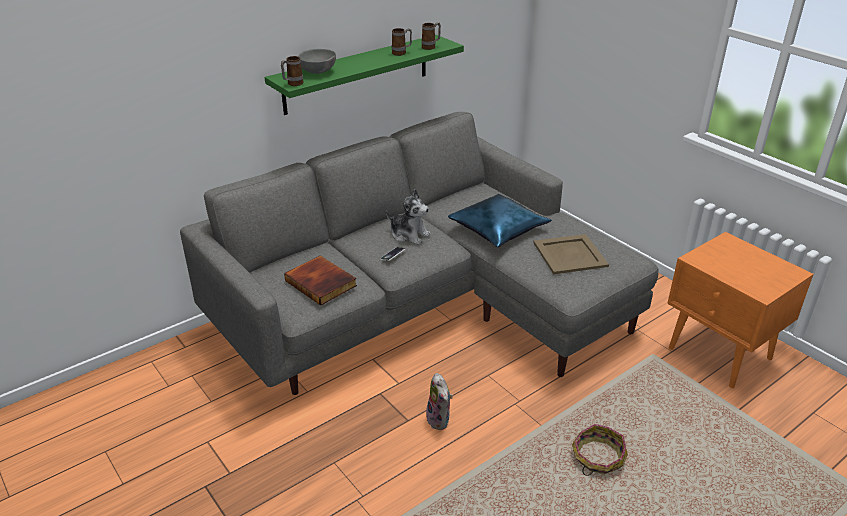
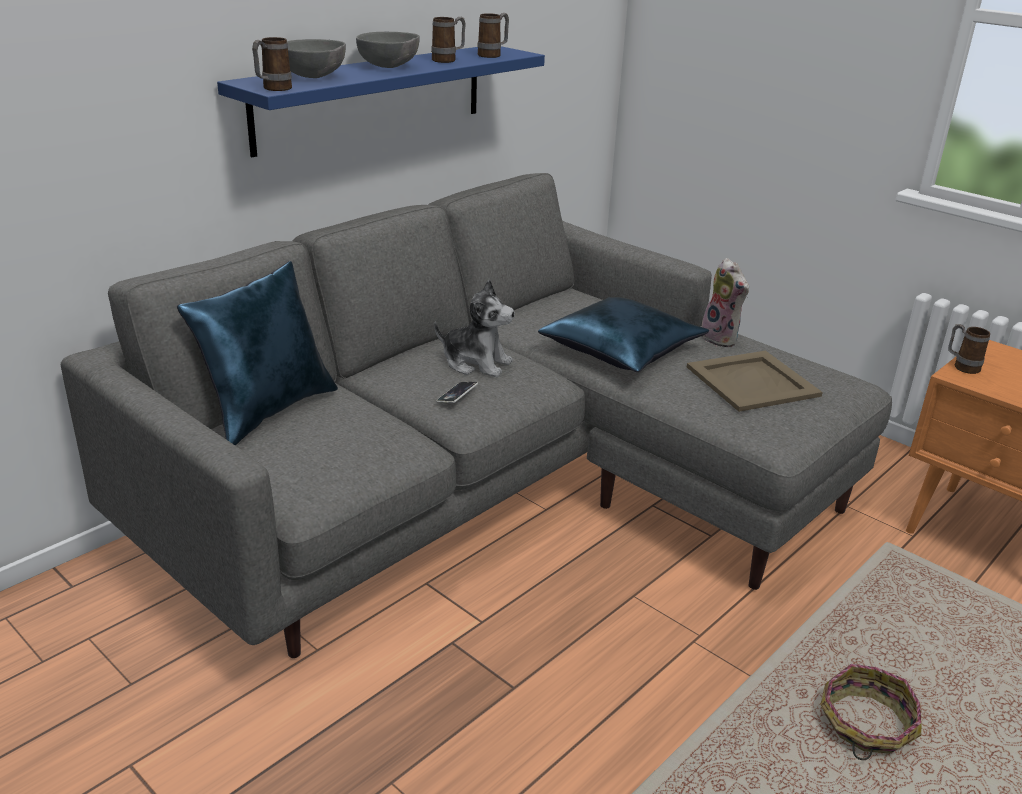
camera: 10 degrees left, 5 degrees down
(287, 260) = (268, 410): none -> blue pillow
(322, 283) = (340, 444): book -> none
(357, 74) = (372, 97): green shelf -> blue shelf
(364, 61) = (389, 67): none -> grey bowl
(440, 420) = (572, 681): plush toy -> plush toy (721, 339)
(700, 252) = (961, 366): none -> mug

